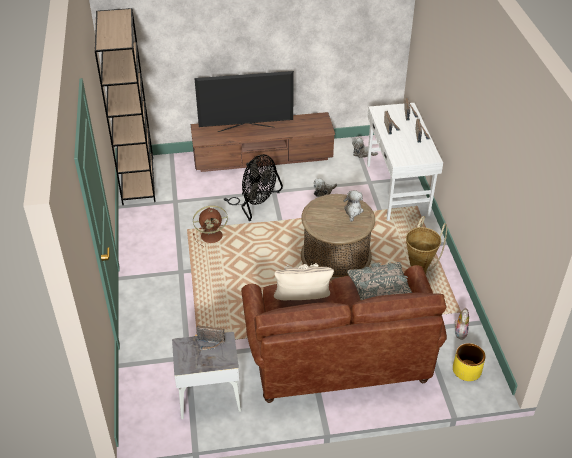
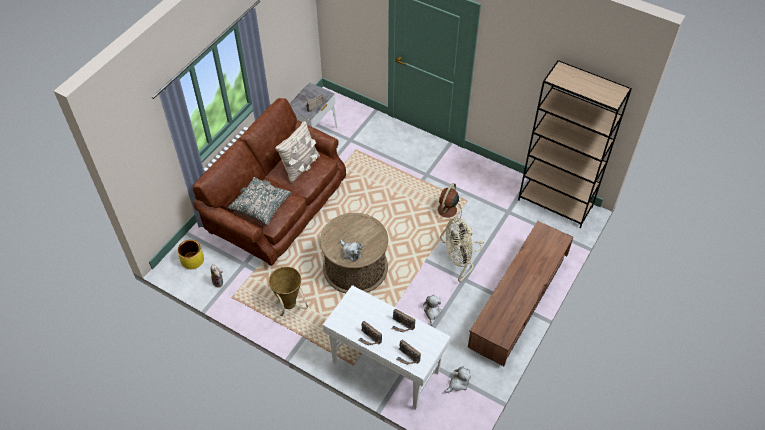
camera: 130 degrees right, 10 degrees up
(246, 129) = (532, 270): television -> none
(254, 203) = (460, 257): black fan -> beige fan

